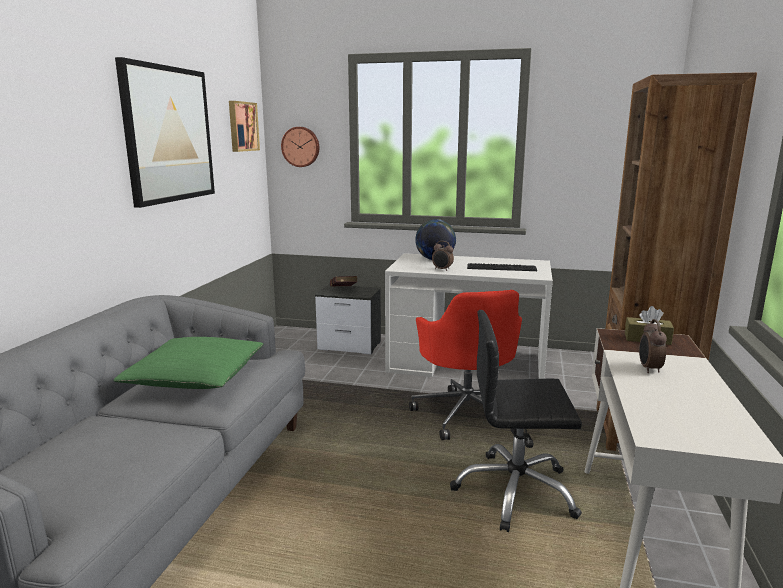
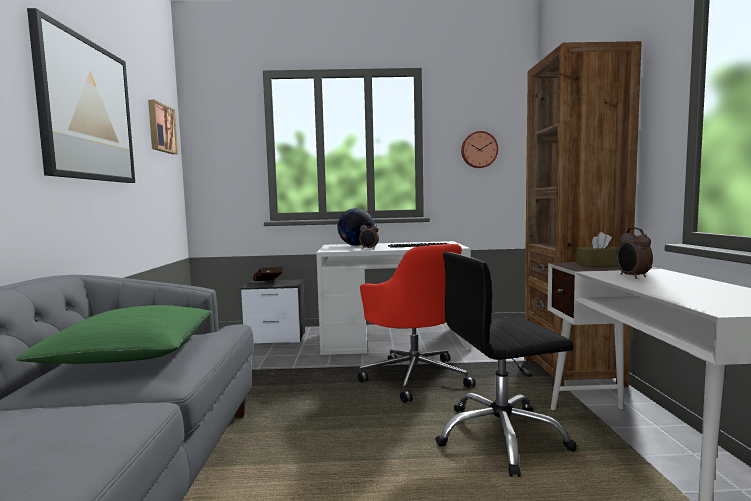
camera: 15 degrees left, 10 degrees down
(301, 147) = (218, 153): wall clock -> wall clock (479, 150)

